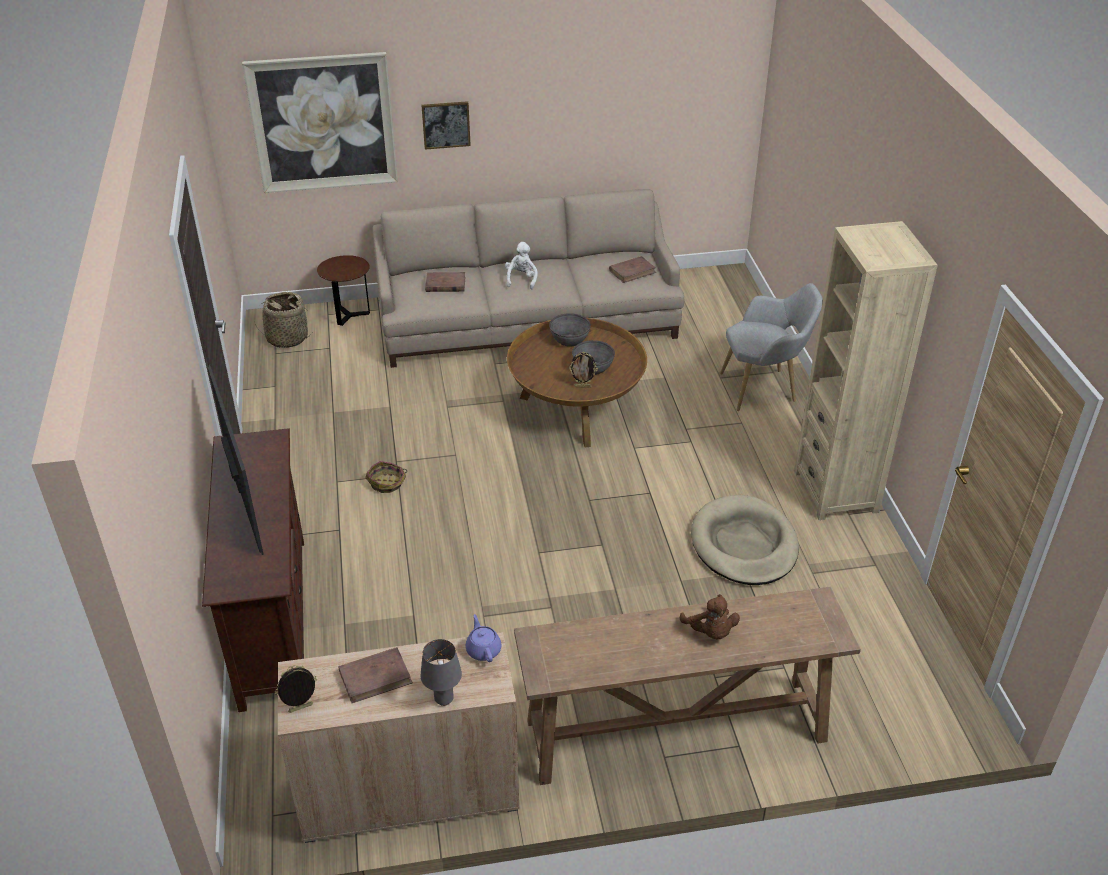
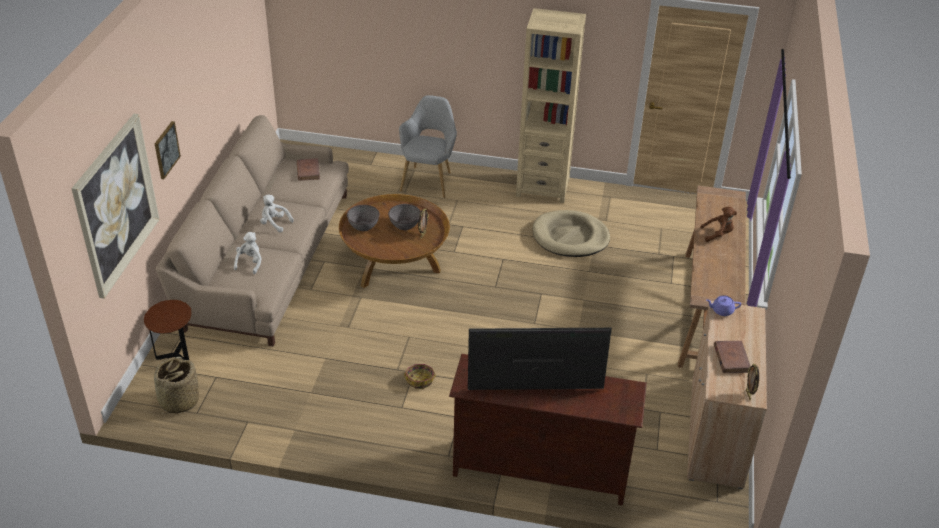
camera: 70 degrees left, 0 degrees up
(444, 699) = (756, 334): grey table lamp -> none
(445, 284) = (250, 263): brown book -> white plush toy

